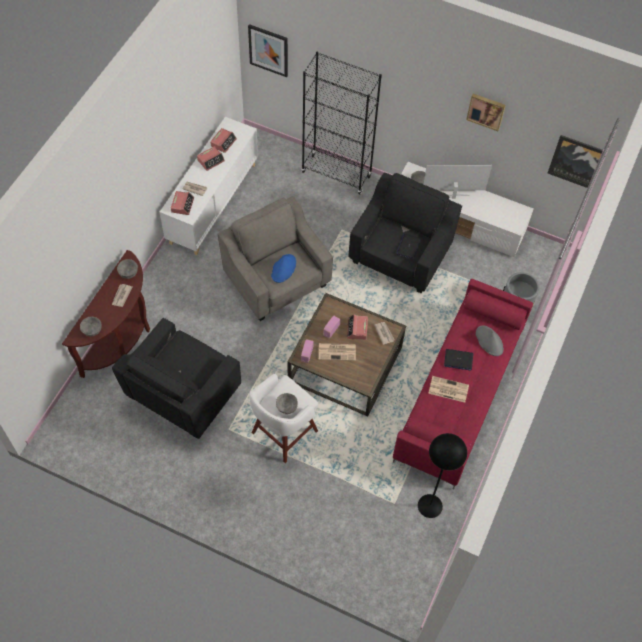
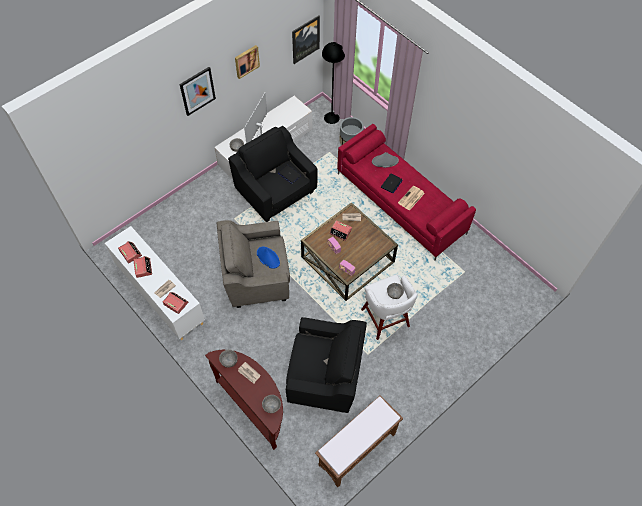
camera: 65 degrees left, 0 degrees up
(107, 458) = (356, 450): none -> brown bench
(183, 394) = (324, 376): black armchair -> black armchair turned 45 degrees counterclockwise
(268, 50) = (90, 171): picture -> picture (197, 91)
(336, 174) = (183, 202): black bookcase -> none
(337, 352) = (353, 251): newspaper -> none
(430, 506) = (473, 252): black floor lamp -> black floor lamp (332, 118)

